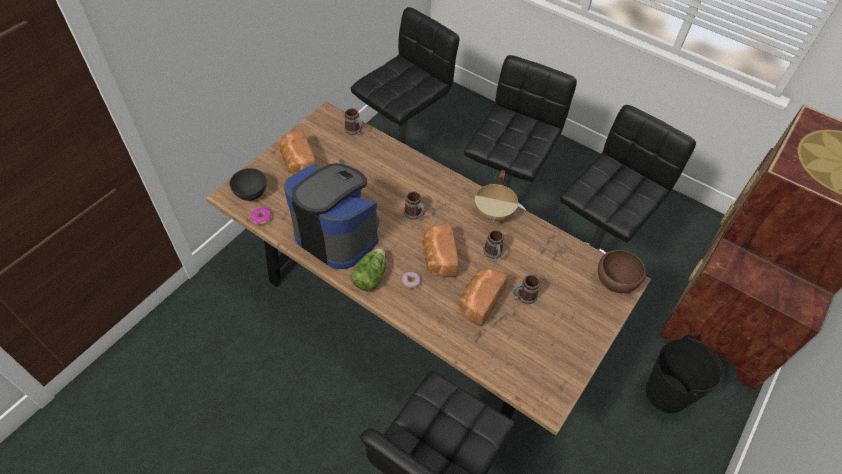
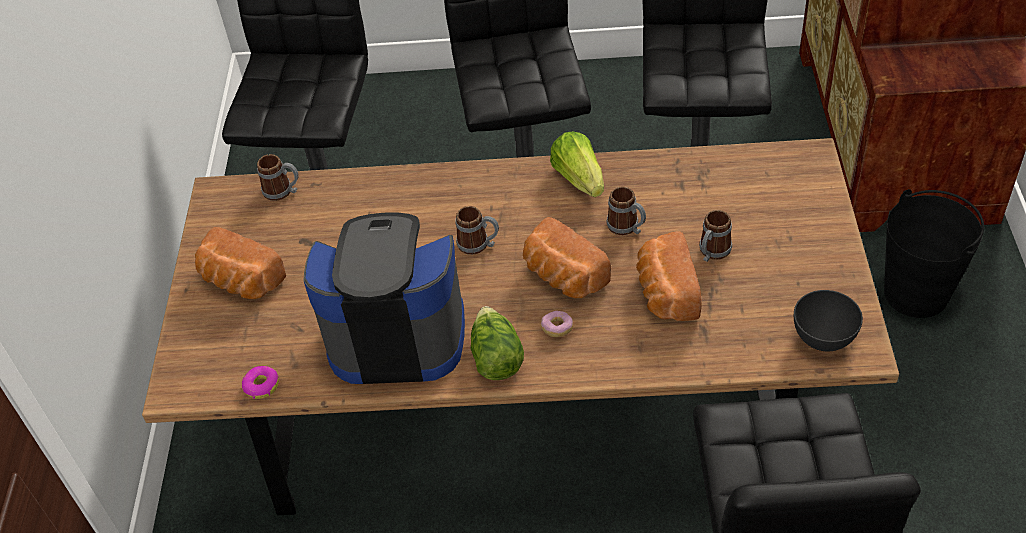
camera: 30 degrees left, 5 degrees down
(251, 193) = (210, 365): grey bowl -> grey bowl (823, 337)
(494, 213) = (579, 179): beige cooking pot -> lettuce
(614, 284) = (800, 170): brown bowl -> none

